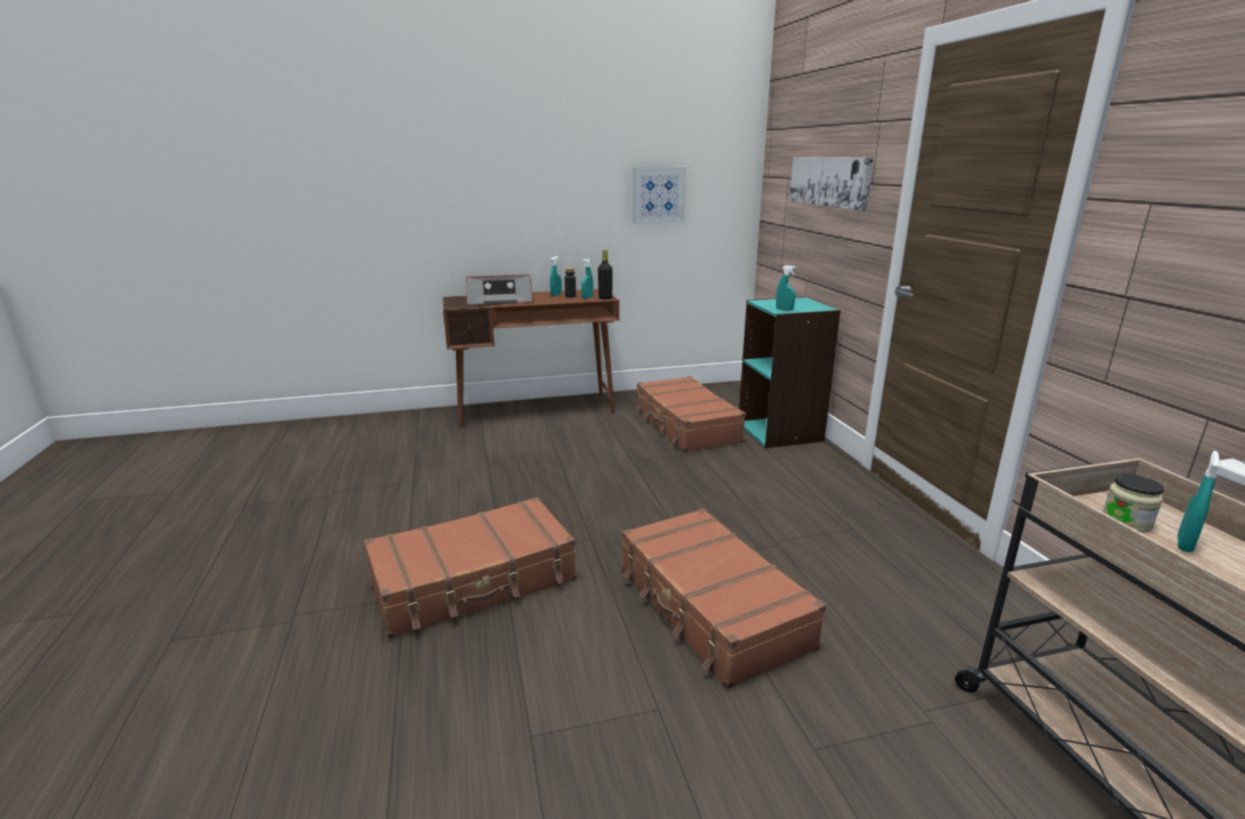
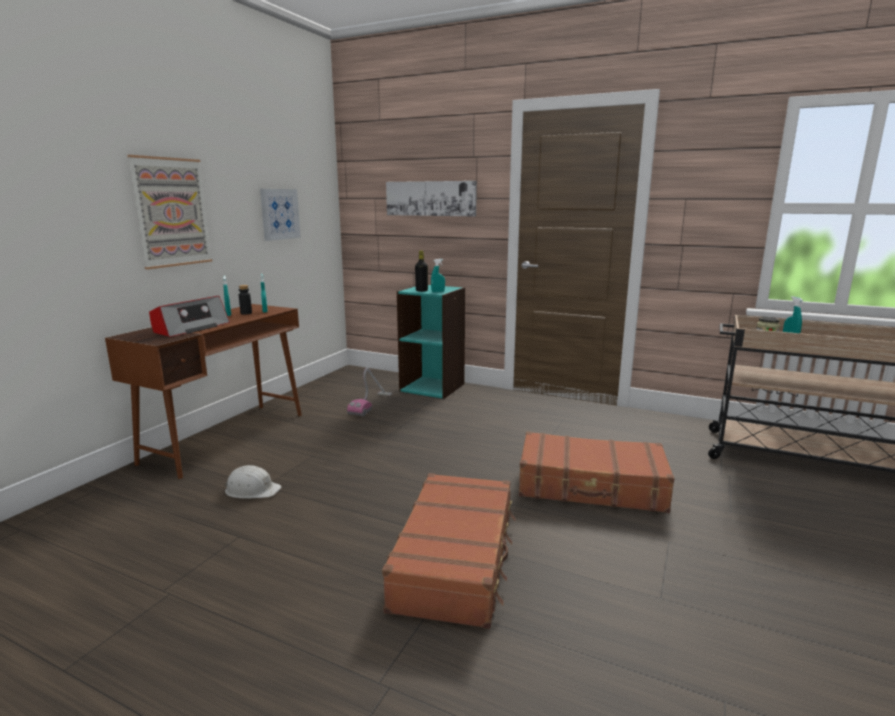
camera: 50 degrees left, 5 degrees down
(475, 456) = (252, 490): none -> white hard hat
(520, 191) = (171, 212): none -> picture
(605, 298) = (282, 309): black bottle -> black bottle (421, 291)
(686, 426) = (371, 404): brown suitcase -> vacuum cleaner

